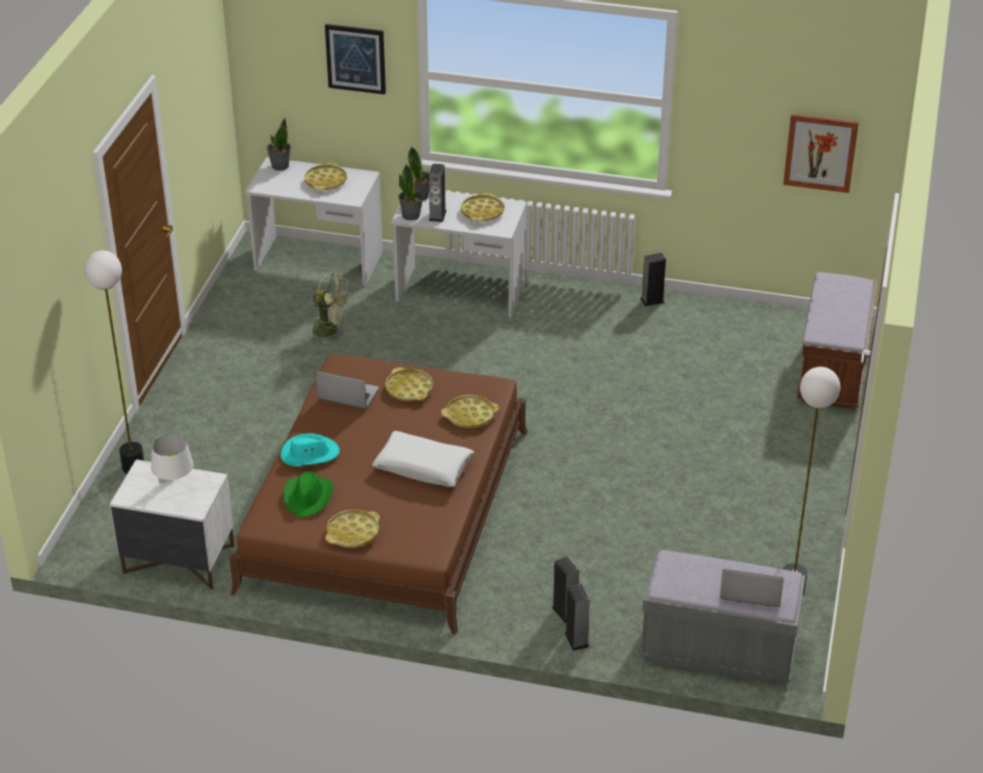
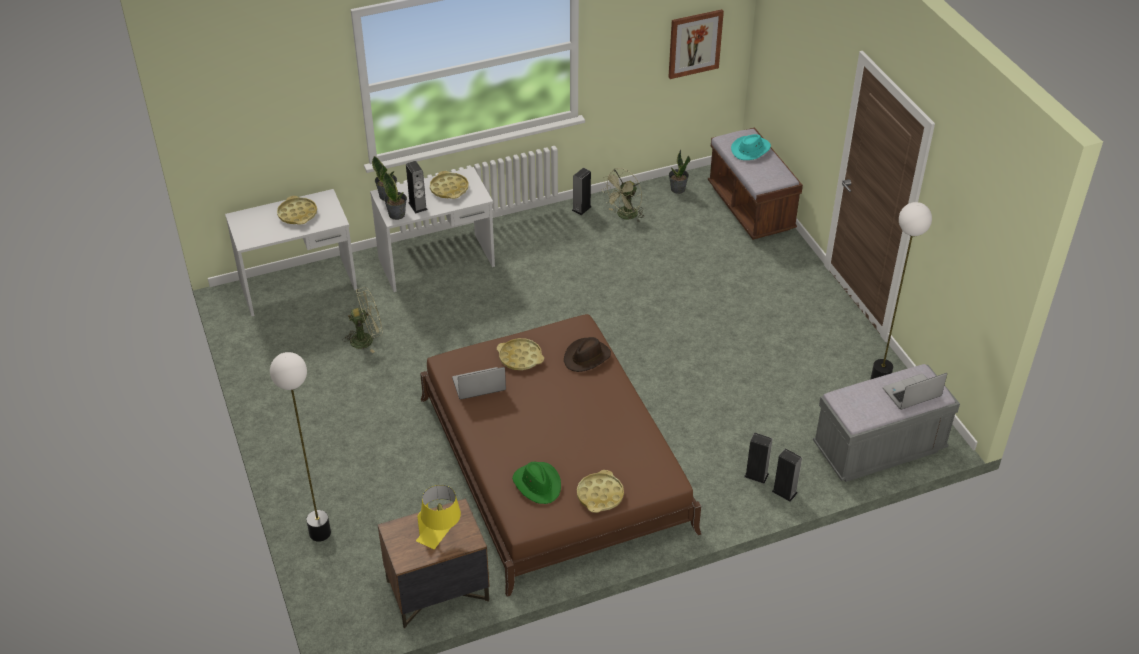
camera: 35 degrees left, 5 degrees up
(175, 493) = (440, 536): white table lamp -> yellow table lamp
(178, 560) = (437, 591): white nightstand -> brown nightstand
(280, 166) = (245, 216): potted plant -> potted plant (677, 189)
(309, 454) = (500, 448): turquoise hat -> turquoise hat (750, 149)
(356, 58) = (300, 96): picture -> none
(423, 467) = (595, 415): white pillow -> none
(470, 415) = (587, 357): yellow tray -> brown hat
(689, 324) = (624, 216): none -> green fan

